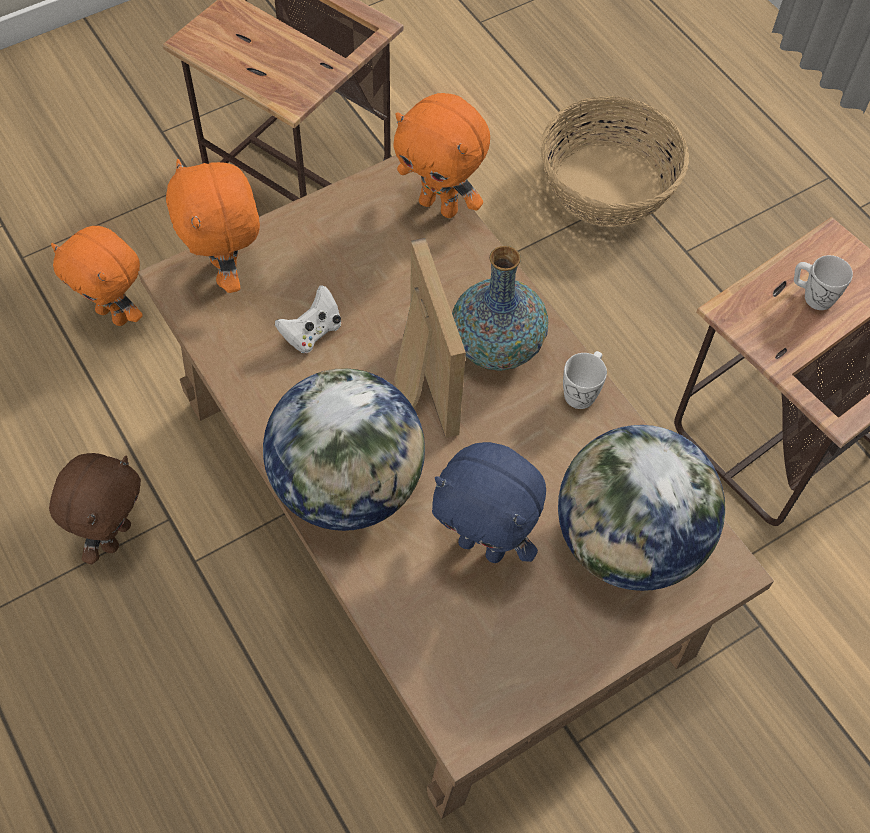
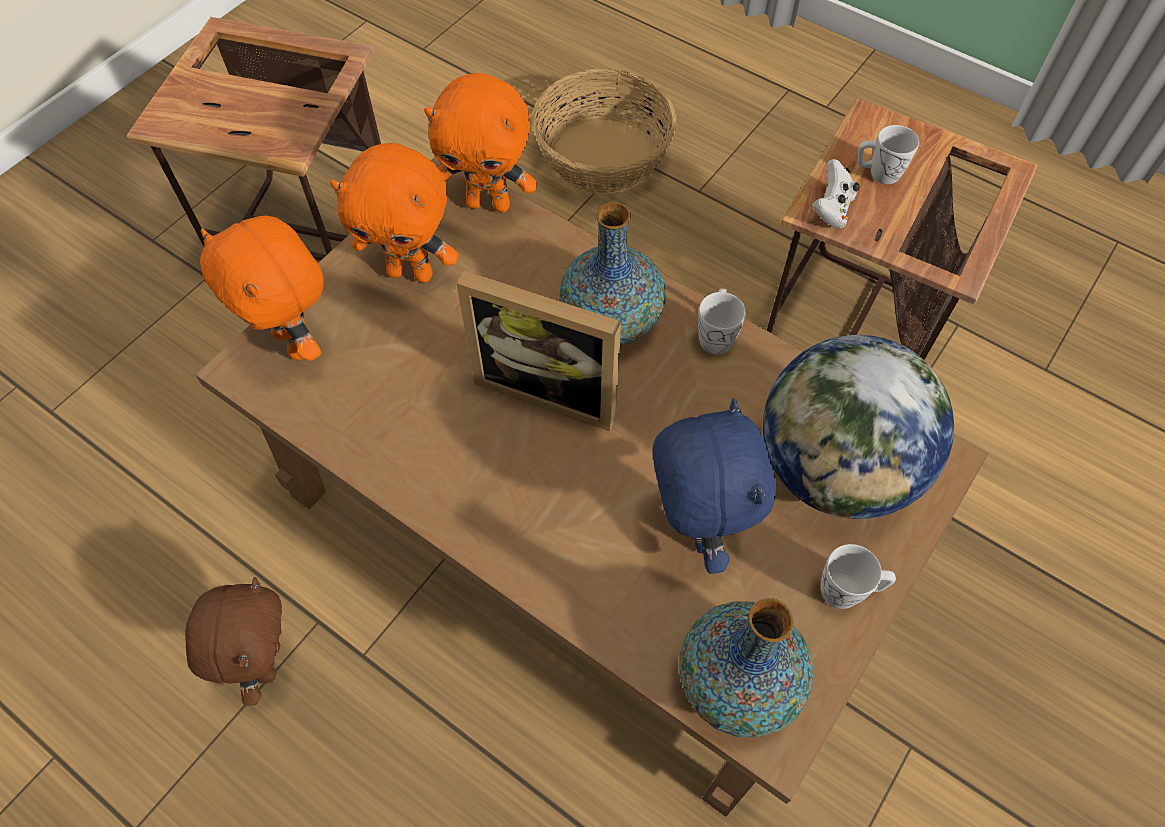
camera: 20 degrees left, 0 degrees up
(114, 314) = (175, 434): orange plush toy -> orange plush toy (411, 272)
(312, 332) = (415, 372): white game controller -> white game controller (831, 209)
(348, 486) = (526, 520): globe -> none
(418, 385) = (551, 387): picture frame -> picture frame turned 150 degrees clockwise
(456, 678) = (737, 683): none -> vase
(483, 546) = (696, 529): blue plush toy -> blue plush toy turned 105 degrees counterclockwise
(586, 644) = (848, 591): none -> white mug

